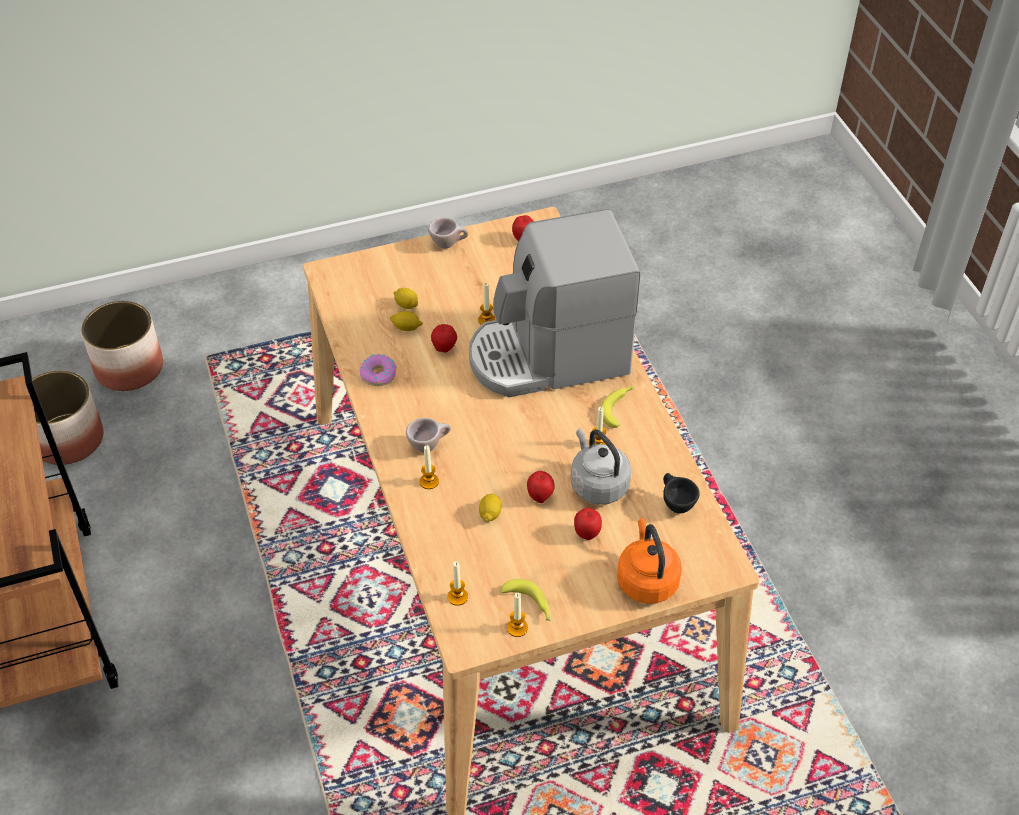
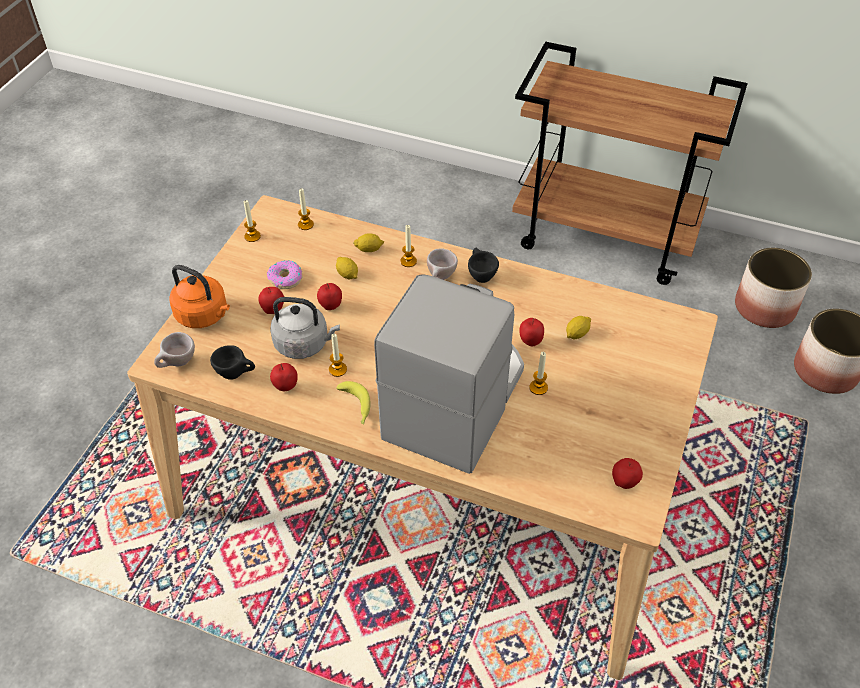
camera: 130 degrees right, 0 degrees up
(379, 374) = (539, 291): donut -> donut (285, 279)
(398, 422) = (480, 276): none -> black cup
(406, 305) = (605, 348): lemon -> lemon (369, 249)
(448, 244) = (664, 422): beige cup -> beige cup (177, 364)
(529, 604) = (260, 251): banana -> none
(650, 462) = (285, 387): none -> apple

